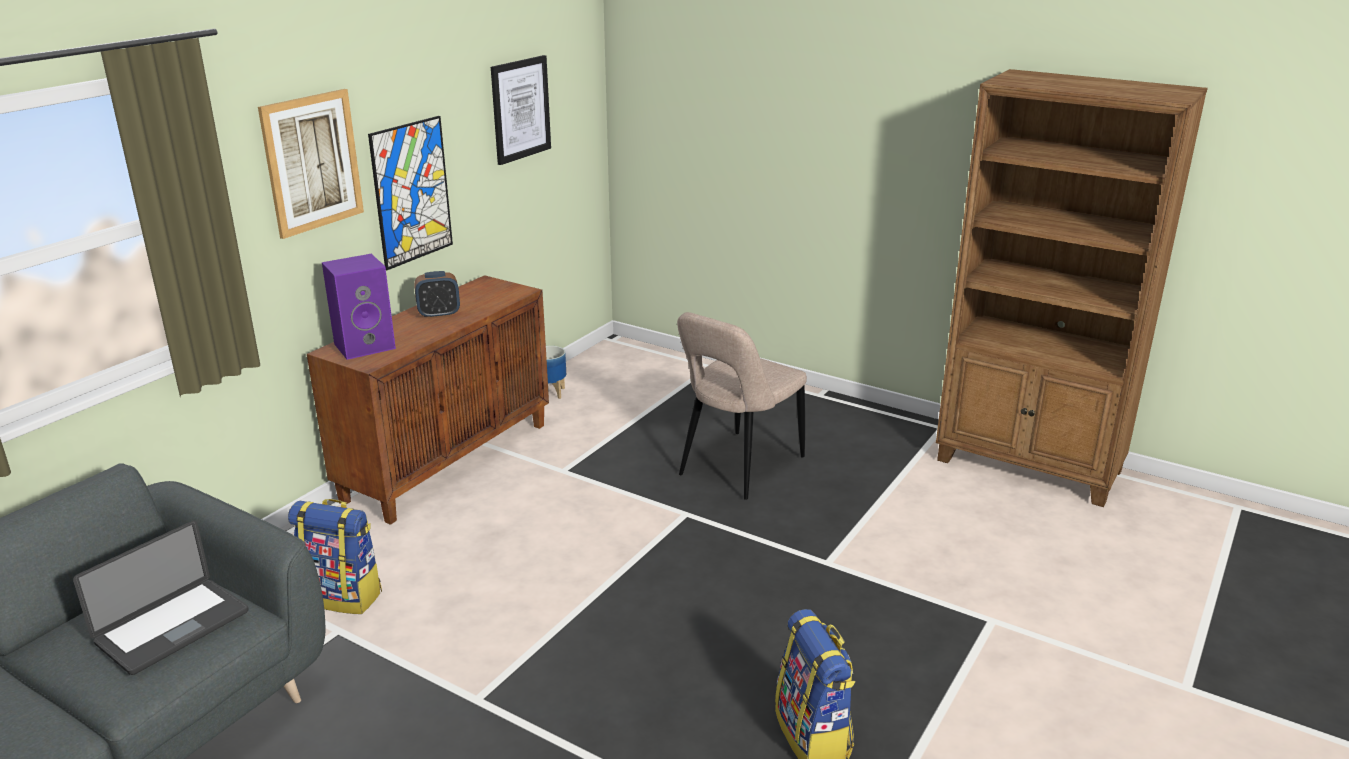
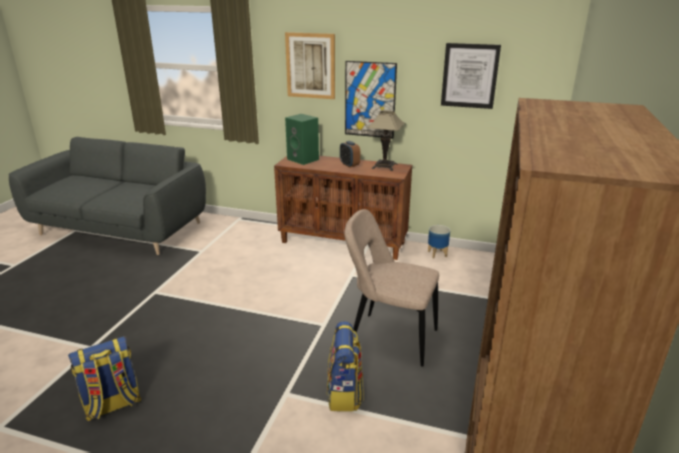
camera: 75 degrees right, 0 degrees up
(173, 627) = (129, 196): laptop -> none
(343, 596) = (225, 246): backpack -> backpack (345, 394)
(365, 345) = (304, 159): purple speaker -> green speaker
(473, 292) = (384, 166): none -> table lamp

